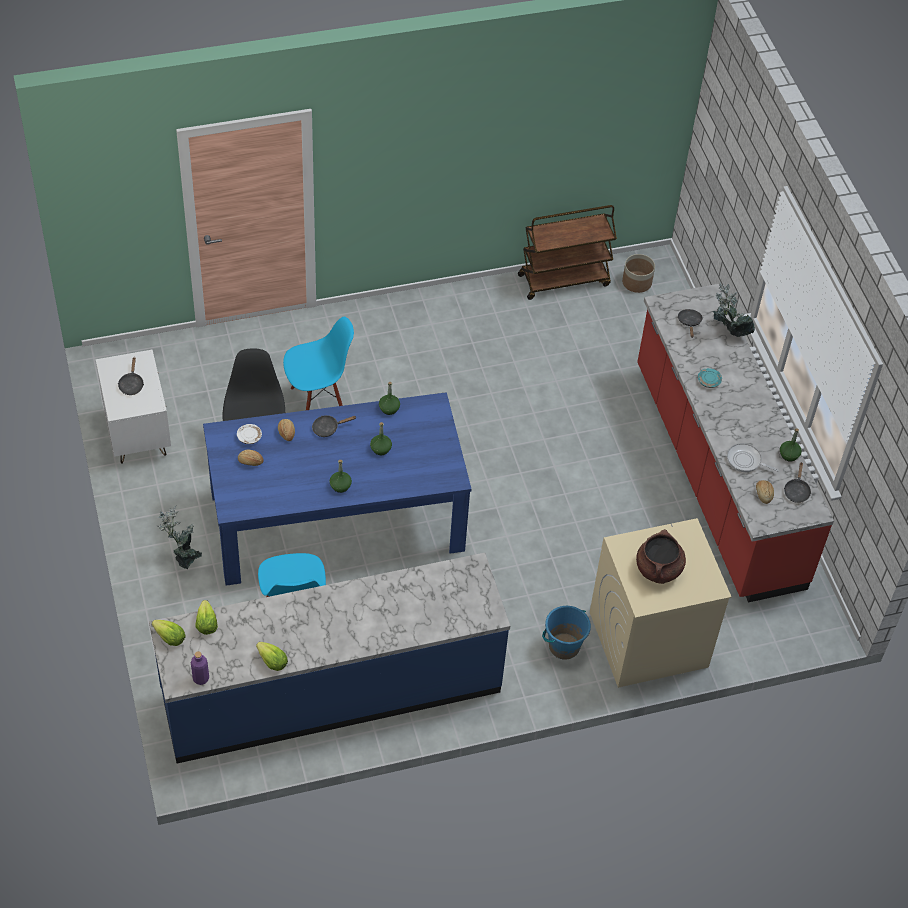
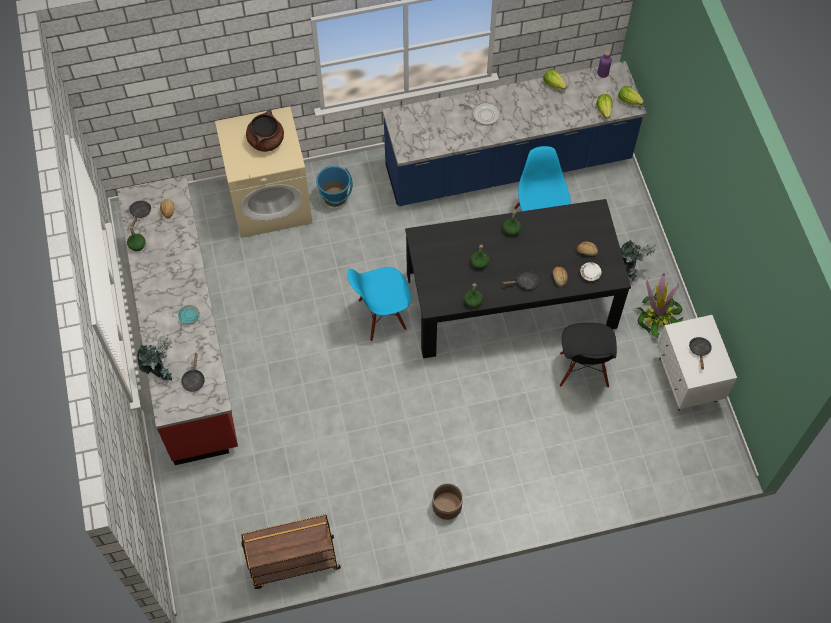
camera: 175 degrees left, 10 degrees up
(160, 501) = (657, 316): none -> potted plant
(318, 402) = (532, 415): blue chair -> blue chair (381, 316)
(336, 519) = (510, 300): blue dining table -> black dining table
(637, 282) = (220, 560): planter -> planter (446, 506)
(746, 461) = (175, 240): frying pan -> frying pan (484, 114)

